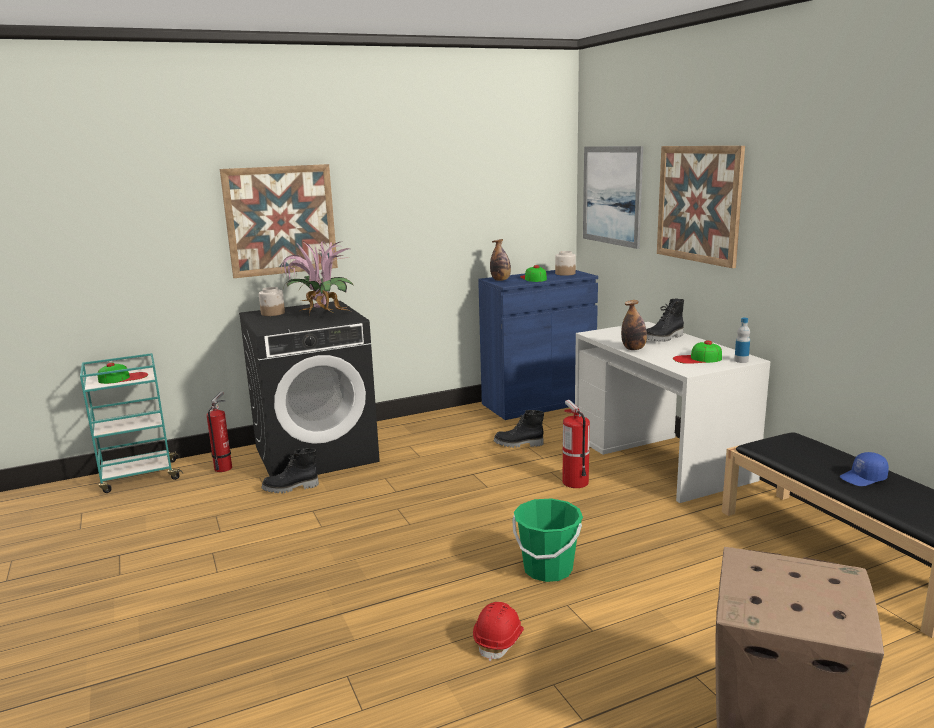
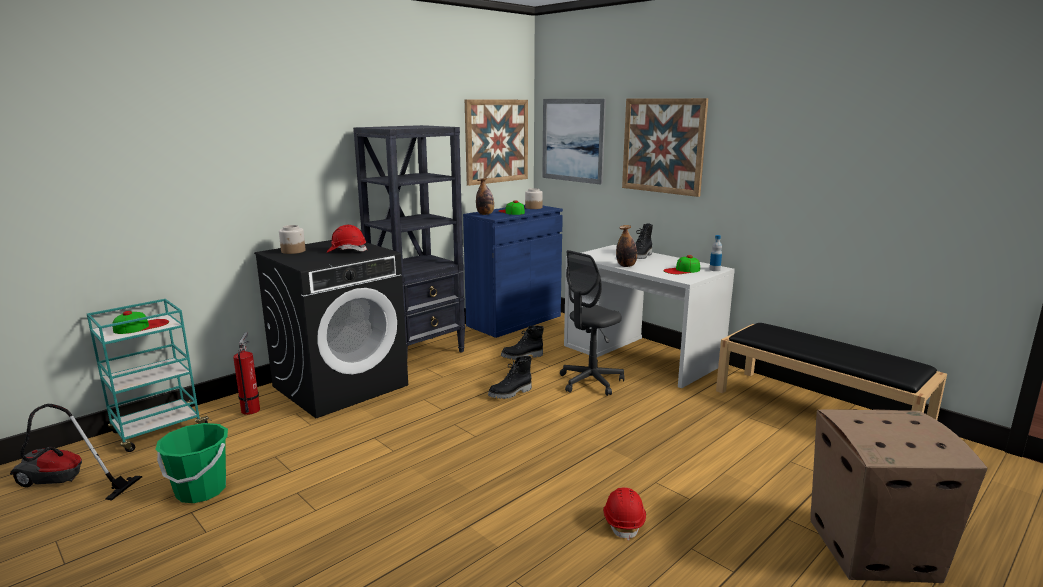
camera: 20 degrees left, 0 degrees up
(44, 513) = (64, 484): none -> vacuum cleaner
(280, 220) = (292, 159): picture -> picture (497, 141)
(290, 488) = (337, 420): black boot -> black boot (510, 393)
(320, 315) = (347, 251): potted plant -> red hard hat
(413, 429) = (419, 353): none -> black bookcase
(547, 569) = (620, 456): green bucket -> green bucket (201, 490)
(575, 482) = (590, 382): fire extinguisher -> grey office chair
(863, 478) = (835, 350): blue cap -> none

